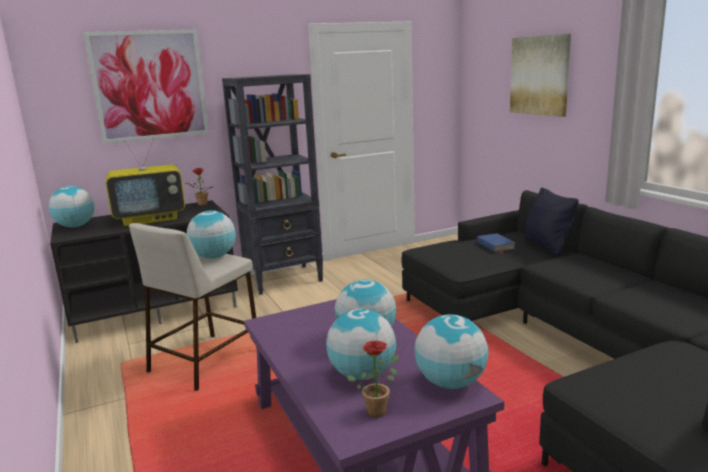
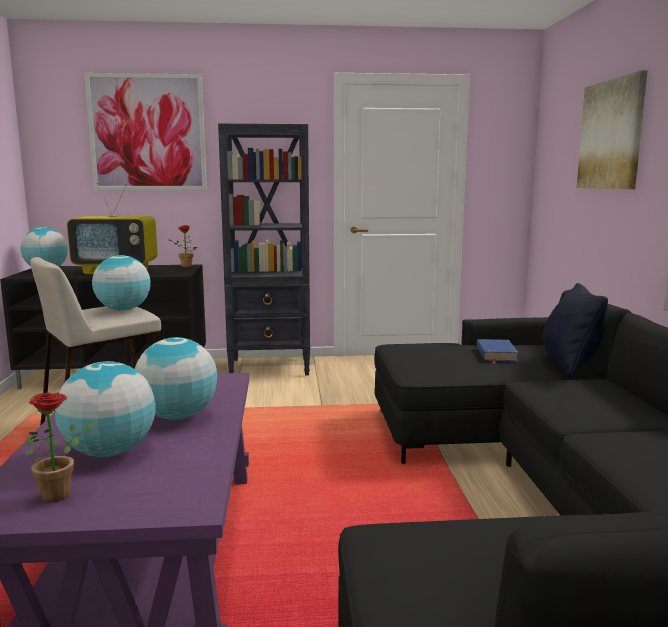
camera: 20 degrees right, 5 degrees down
(450, 383) = (191, 485): globe -> none

